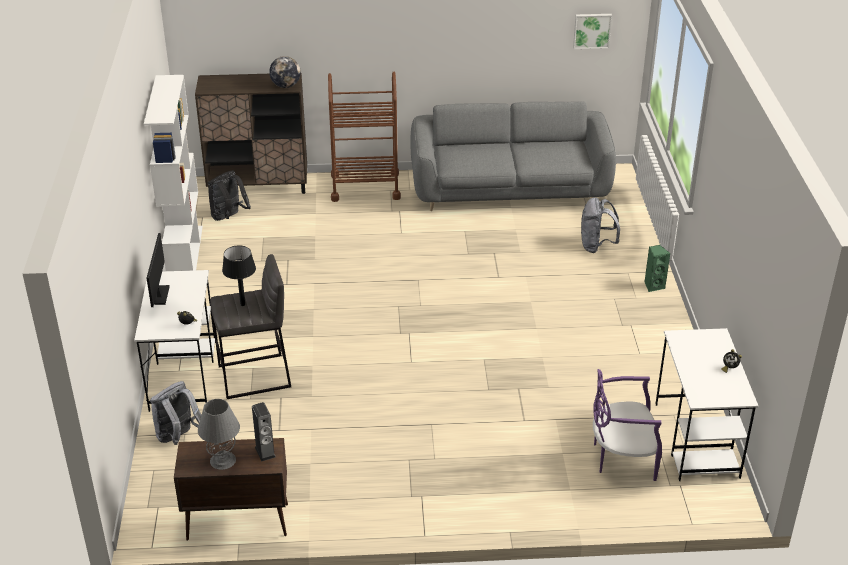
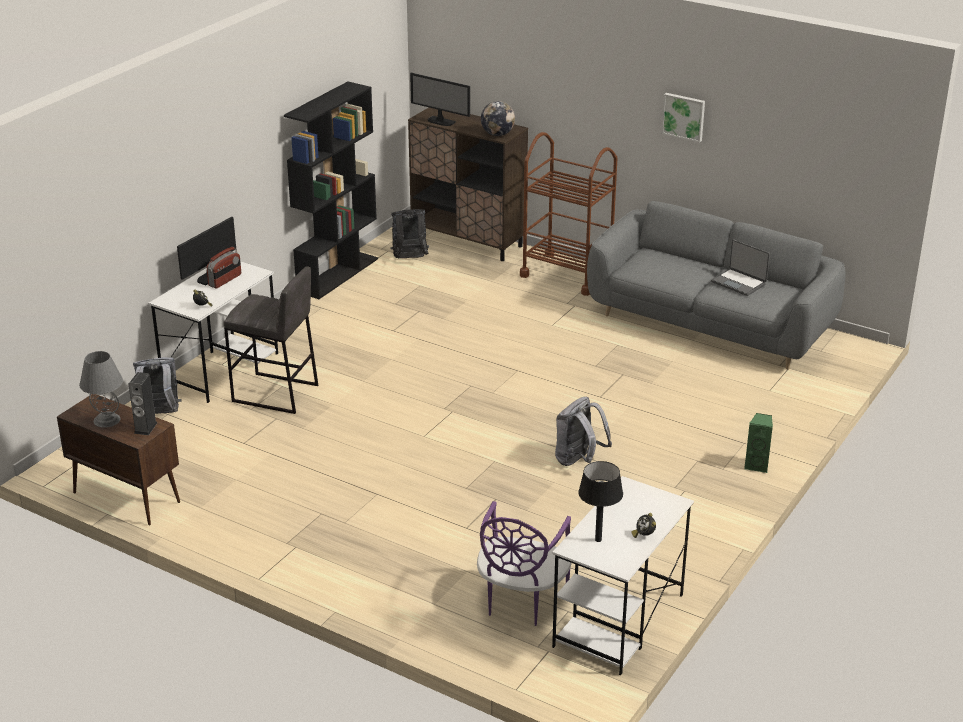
camera: 35 degrees right, 5 degrees down
(177, 293) = (225, 280): none -> radio
(184, 253) = (337, 274): white bookcase -> black bookcase
(225, 88) = (440, 122): none -> monitor
(243, 304) = (263, 307): black table lamp -> black table lamp (598, 540)
(537, 151) = (739, 283): none -> laptop
(592, 30) = (845, 158): picture -> picture (684, 116)
(596, 246) = (741, 407): grey backpack -> grey backpack (578, 460)
(622, 457) = (521, 601): purple chair -> purple chair turned 105 degrees counterclockwise

